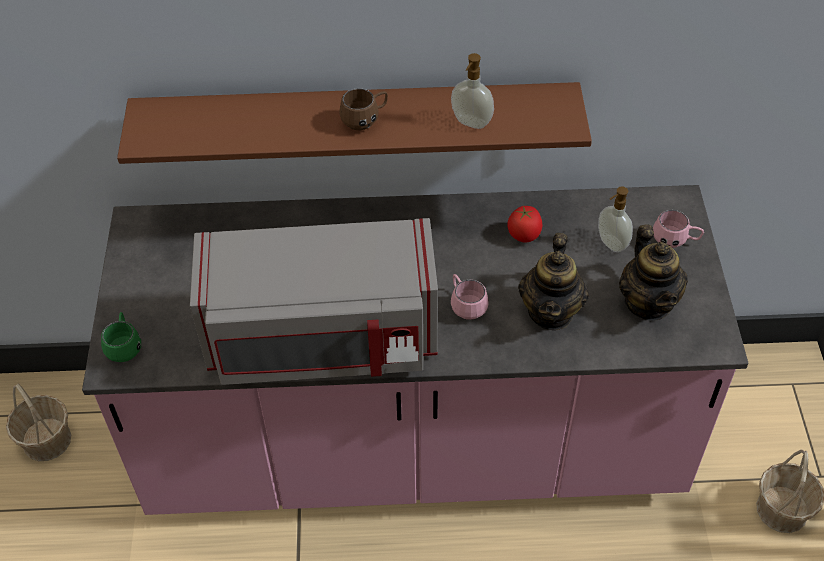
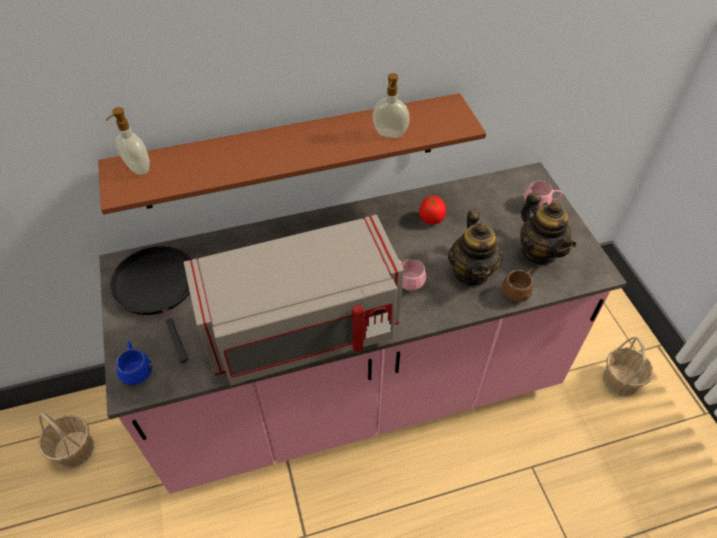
camera: 15 degrees left, 0 degrees up
(125, 346) = (137, 369): green mug -> blue mug
(170, 259) = (158, 289): none -> black frying pan
(365, 120) = (305, 145): brown mug -> brown mug (518, 291)
(611, 244) = (496, 214): soap dispenser -> soap dispenser (137, 169)

